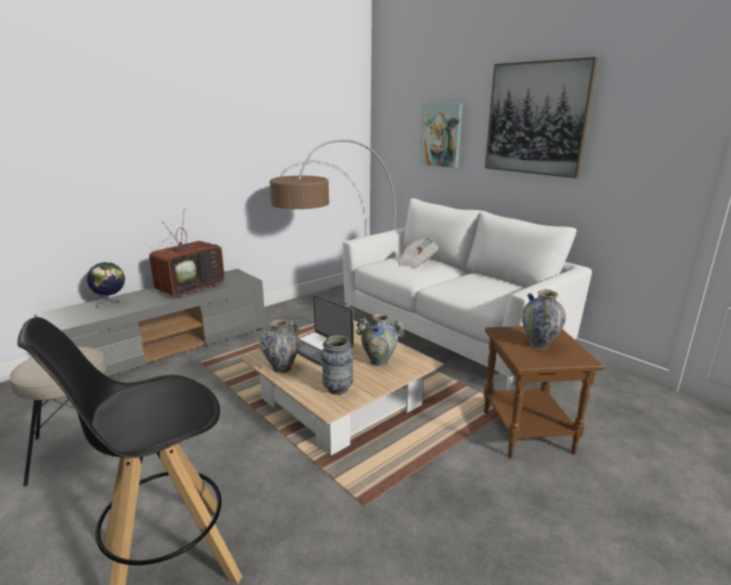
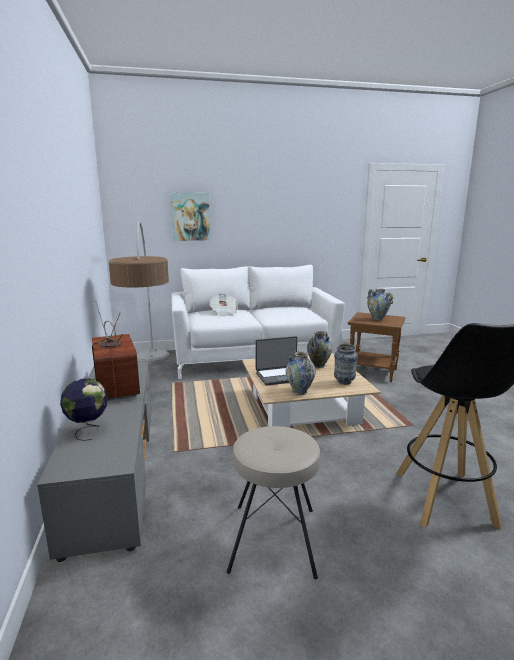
camera: 60 degrees left, 5 degrees down
(536, 119) = (268, 202): picture -> none

